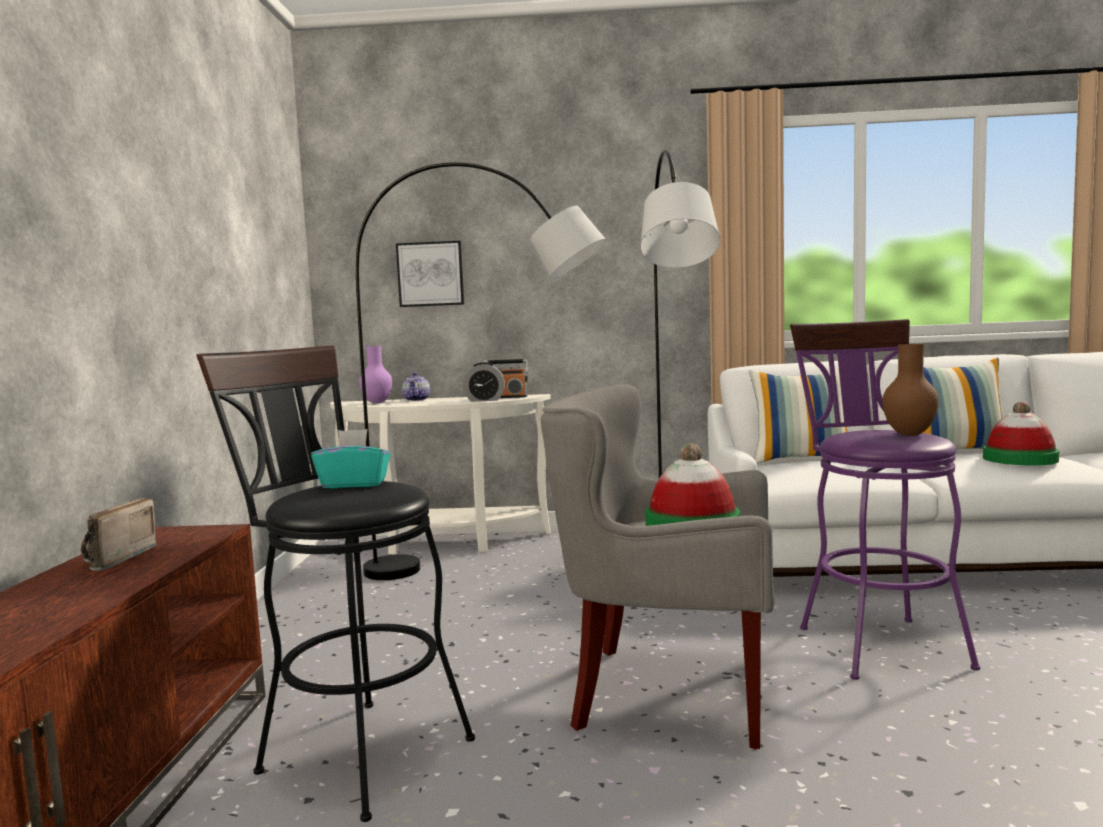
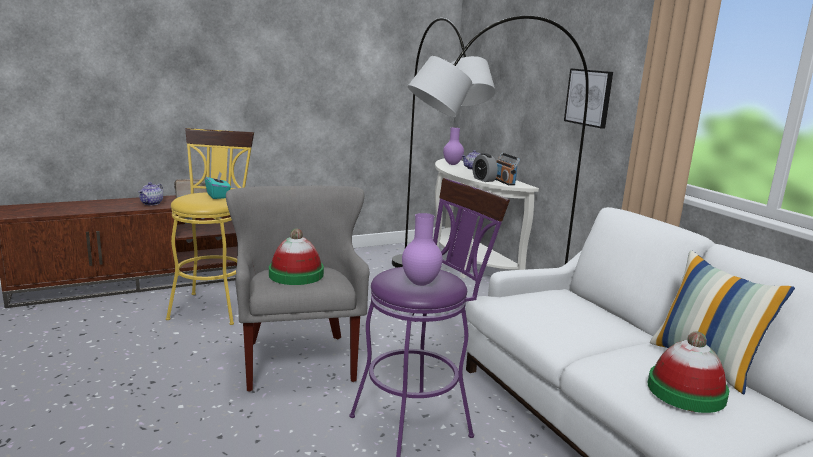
camera: 60 degrees right, 10 degrees up
(74, 594) = (152, 203): none -> teapot
(354, 750) = (214, 305): black stool -> yellow stool
(430, 274) = (500, 84): picture -> picture (589, 97)
(802, 459) = (588, 302): pillow -> none
(910, 434) = (421, 284): brown vase -> purple vase

